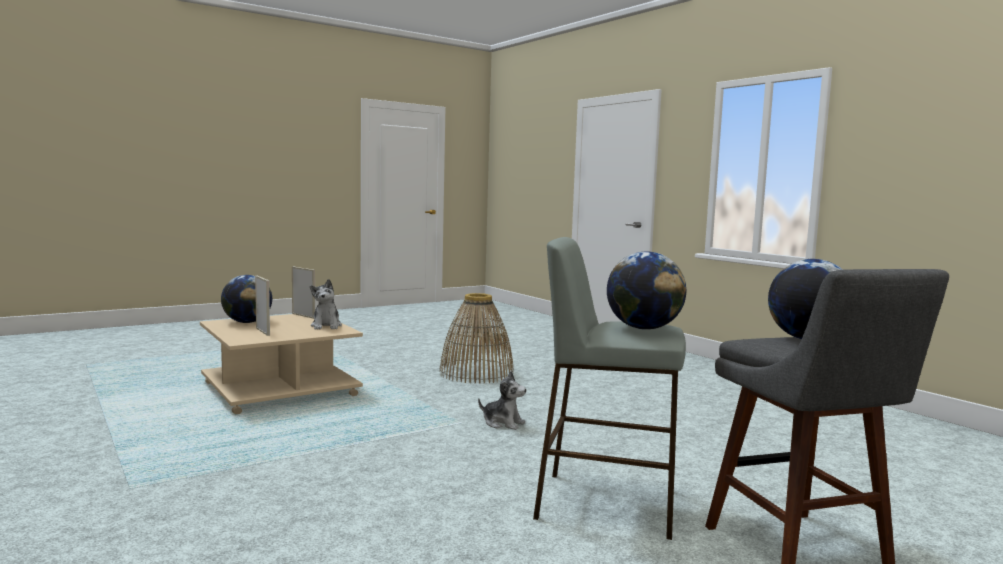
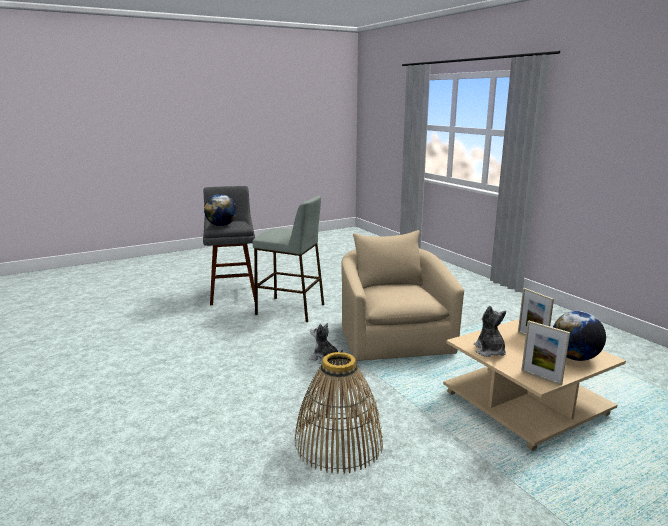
camera: 175 degrees left, 10 degrees up
(393, 449) = (393, 338): none -> beige armchair
(643, 328) = (279, 230): globe -> none

